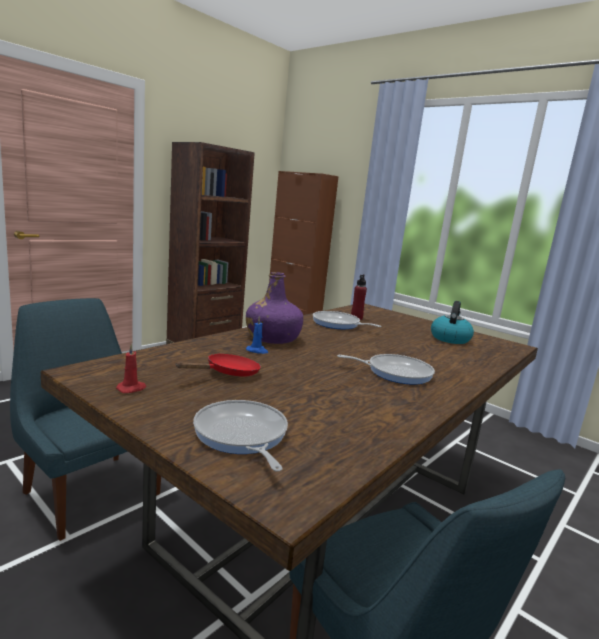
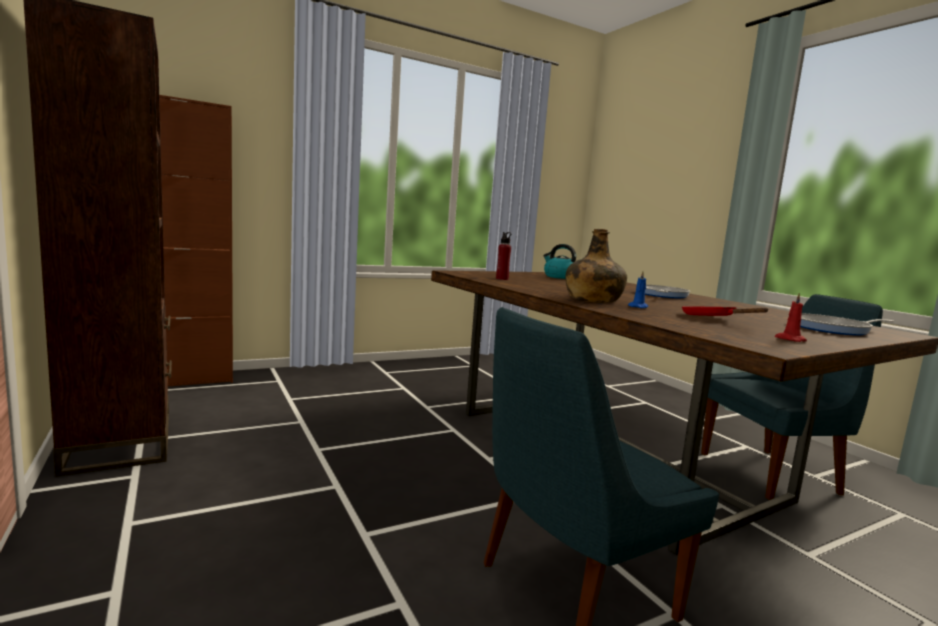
camera: 70 degrees left, 5 degrees down
(272, 338) = (592, 300): purple bottle -> green bottle
(338, 324) = (527, 284): frying pan -> none

